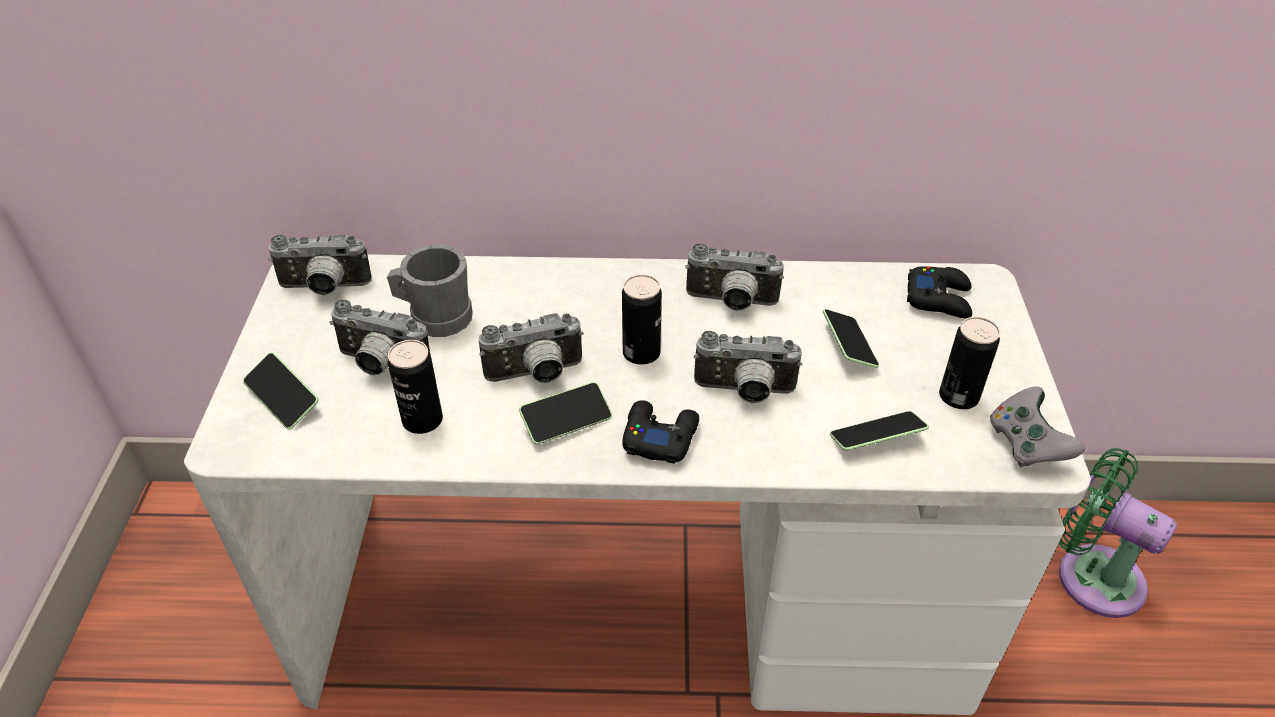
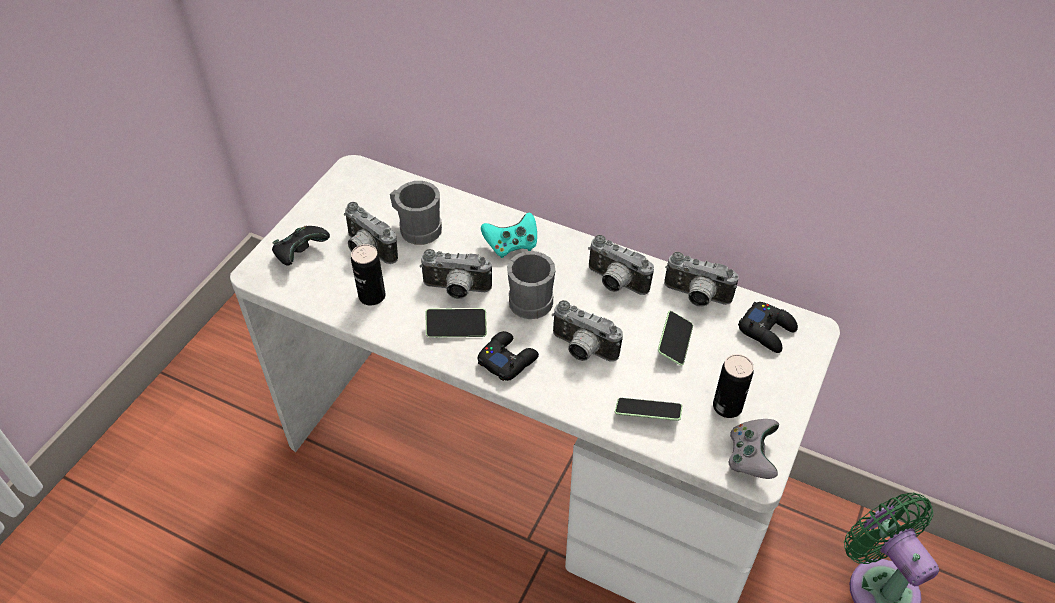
camera: 25 degrees right, 5 degrees up
(283, 399) = (301, 254): phone -> black game controller
(324, 288) = (361, 186): camera -> camera (696, 297)
(574, 299) = (511, 245): none -> turquoise game controller
(641, 353) = (531, 298): can -> grey mug

